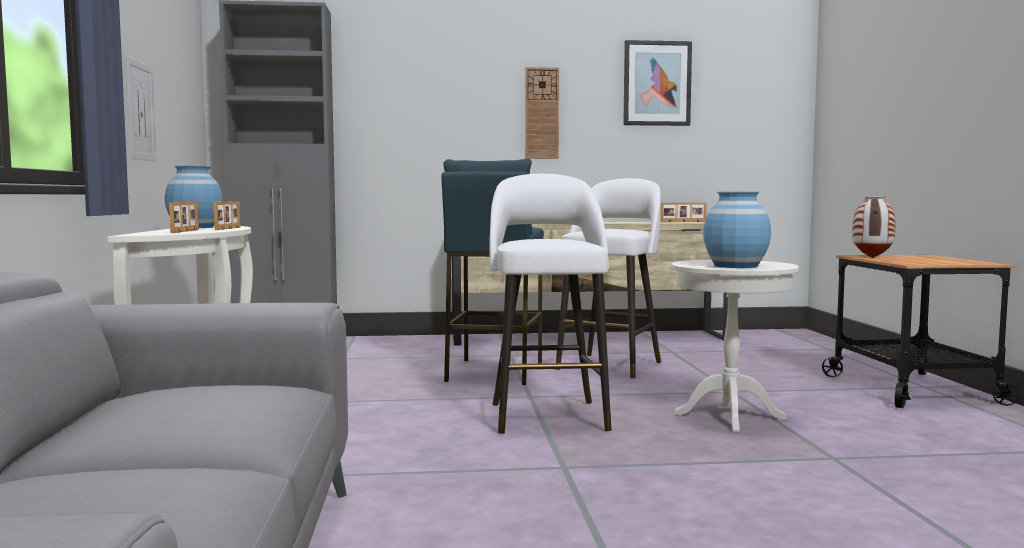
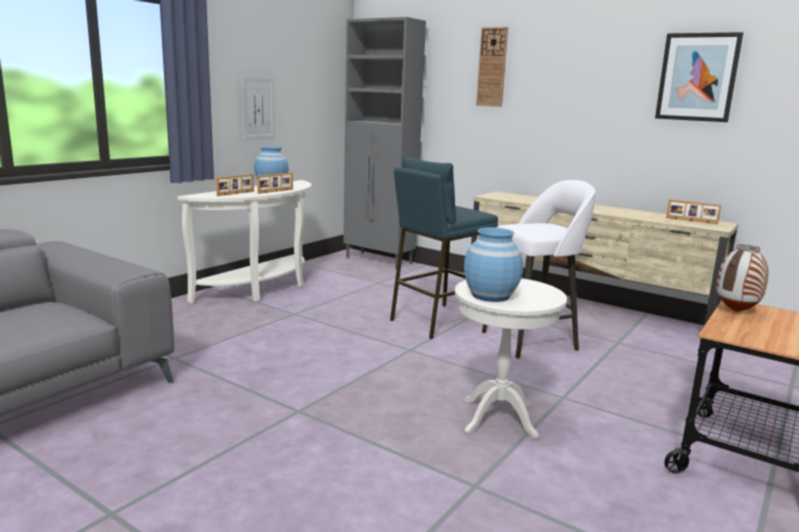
camera: 40 degrees right, 10 degrees up
(542, 113) = (579, 104): wall clock -> wall clock (492, 67)
(548, 416) = (382, 369): white stool -> none

